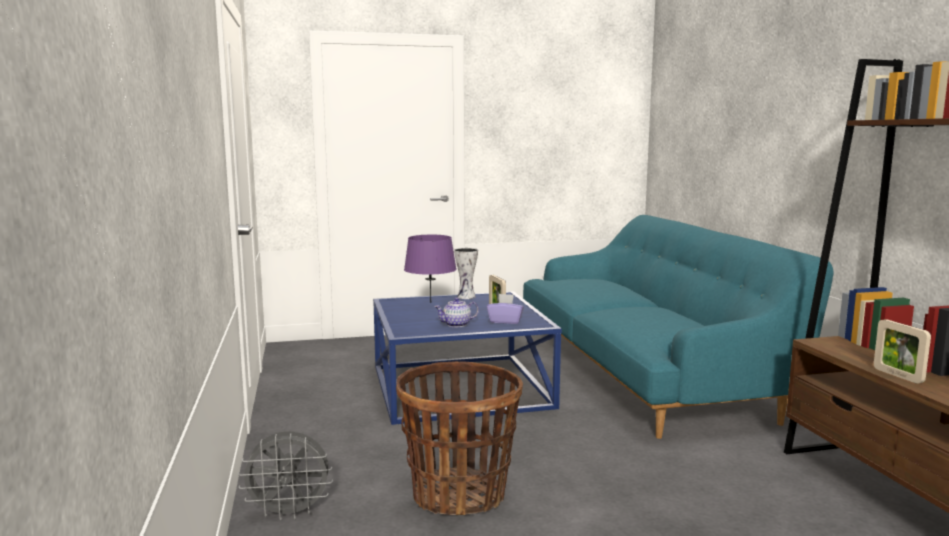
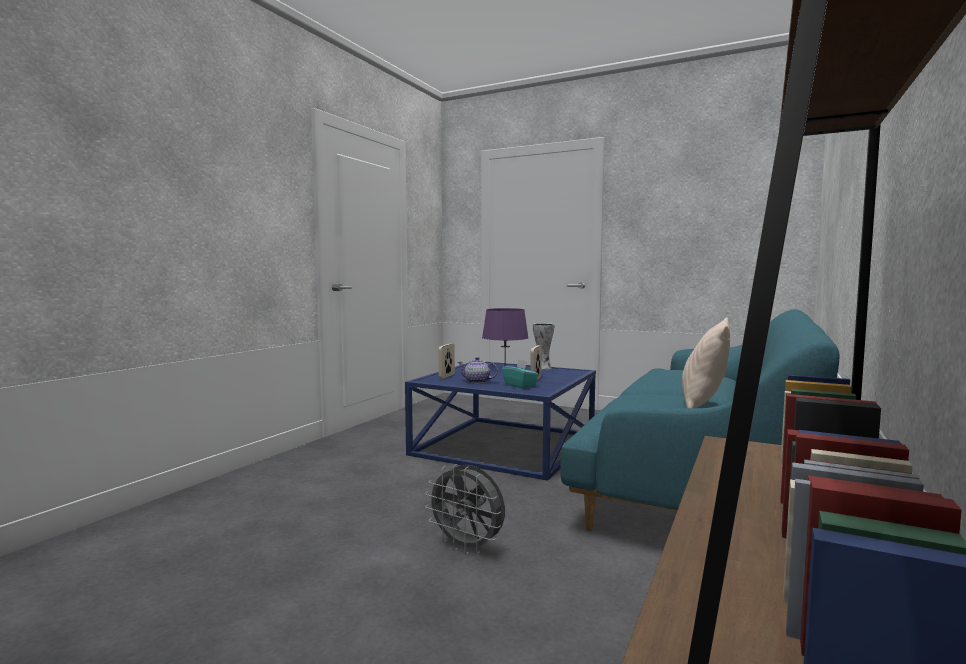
camera: 40 degrees right, 5 degrees down
(290, 513) = (246, 483): grey fan -> grey fan (468, 547)
(459, 494) = (346, 509): basket -> none
(505, 321) = (520, 385): purple tissue box -> turquoise tissue box
(669, 311) = (703, 404): none -> beige pillow
(898, 376) = (714, 493): picture frame -> picture frame (446, 376)

